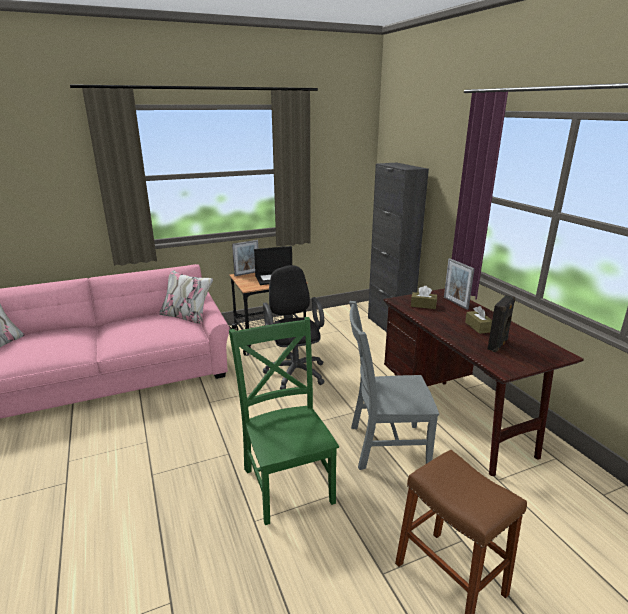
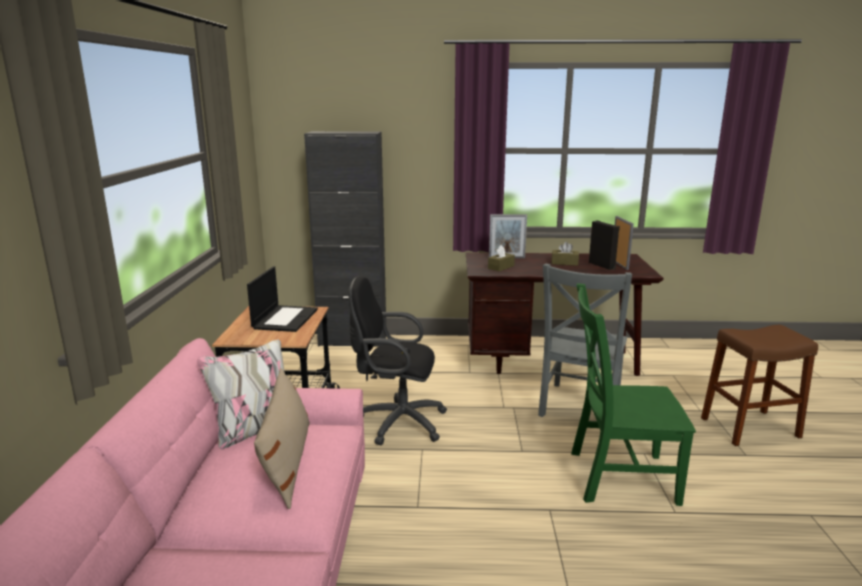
camera: 65 degrees left, 5 degrees down
(153, 330) = (287, 462): none -> beige pillow
(247, 273) = (232, 332): picture frame -> picture frame (619, 264)

